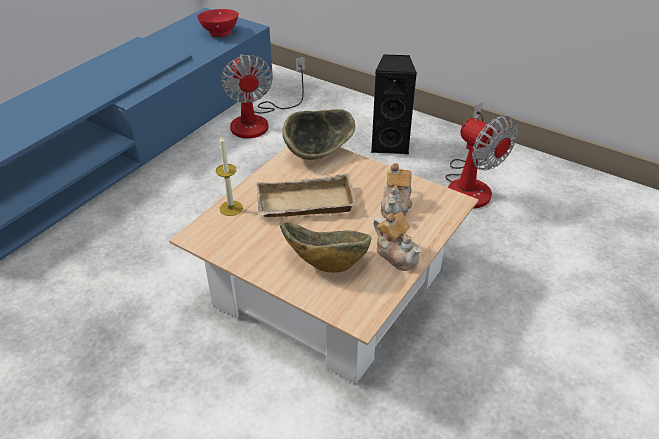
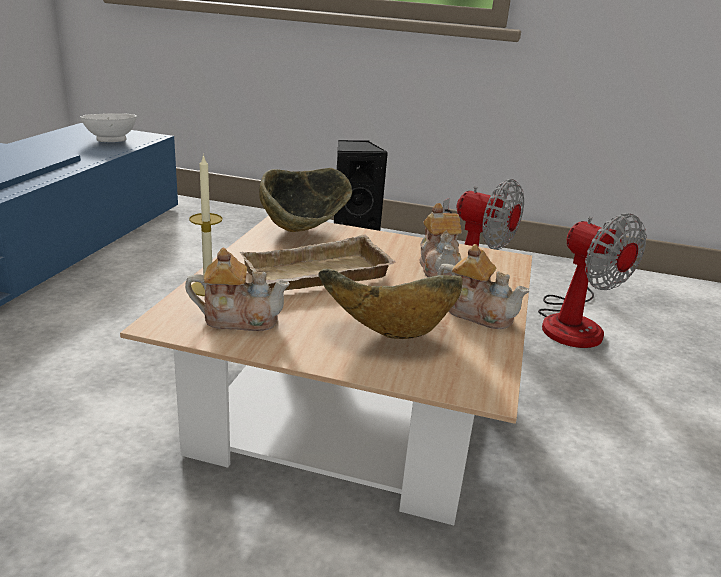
camera: 20 degrees left, 15 degrees down
(220, 33) = (112, 140): red bowl -> white bowl
(239, 238) = (239, 319): none -> teapot
(259, 121) = (174, 244): fan -> fan (572, 322)

